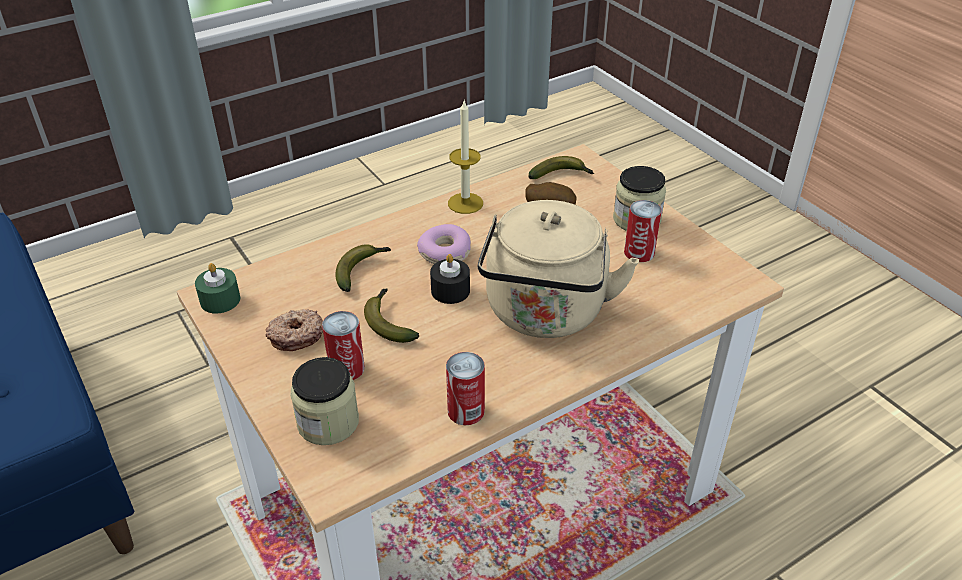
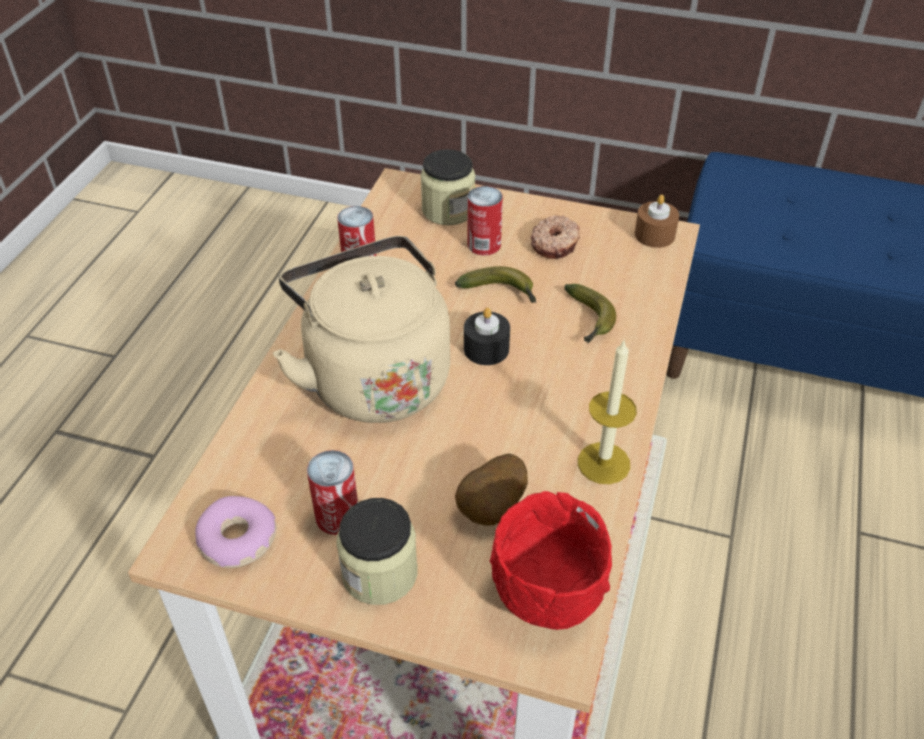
camera: 140 degrees right, 5 degrees up
(220, 300) = (654, 235): green candle -> brown candle
(445, 253) = (541, 385): donut -> donut (237, 540)
(561, 176) = (547, 595): banana -> red bowl

